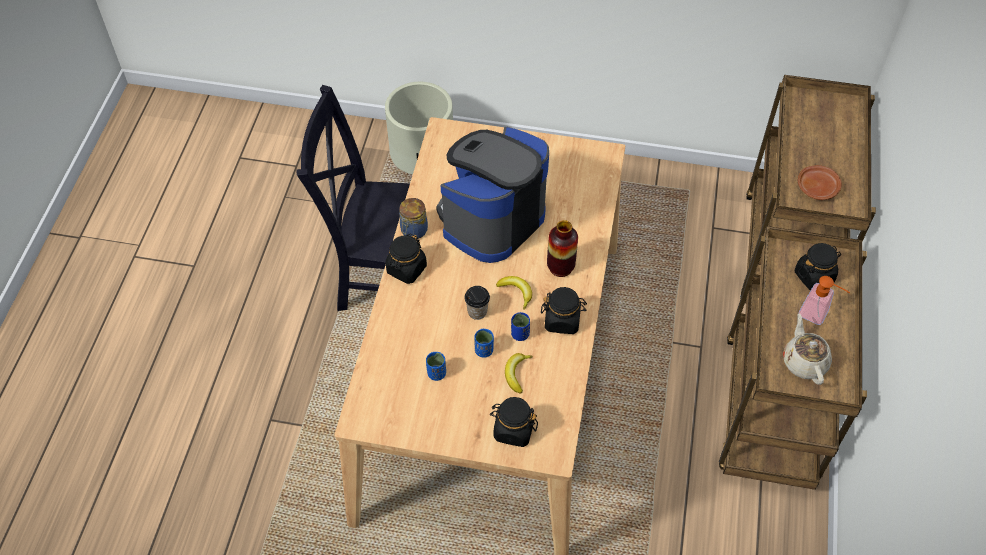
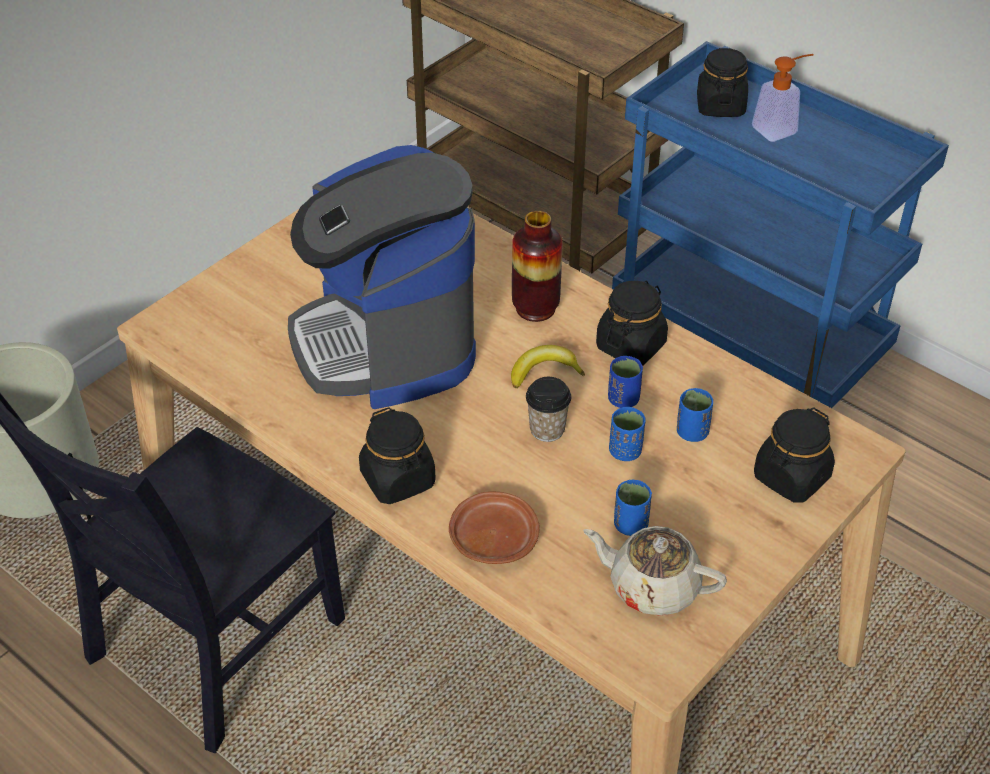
camera: 60 degrees left, 10 degrees down
(413, 231) = (328, 440): jar -> none
(516, 373) = (692, 432): banana -> blue cup
(770, 414) = (750, 343): brown cart -> blue cart
(804, 361) = (841, 168): beige teapot -> beige teapot (652, 586)
(817, 187) = (589, 46): brown plate -> brown plate (493, 538)

